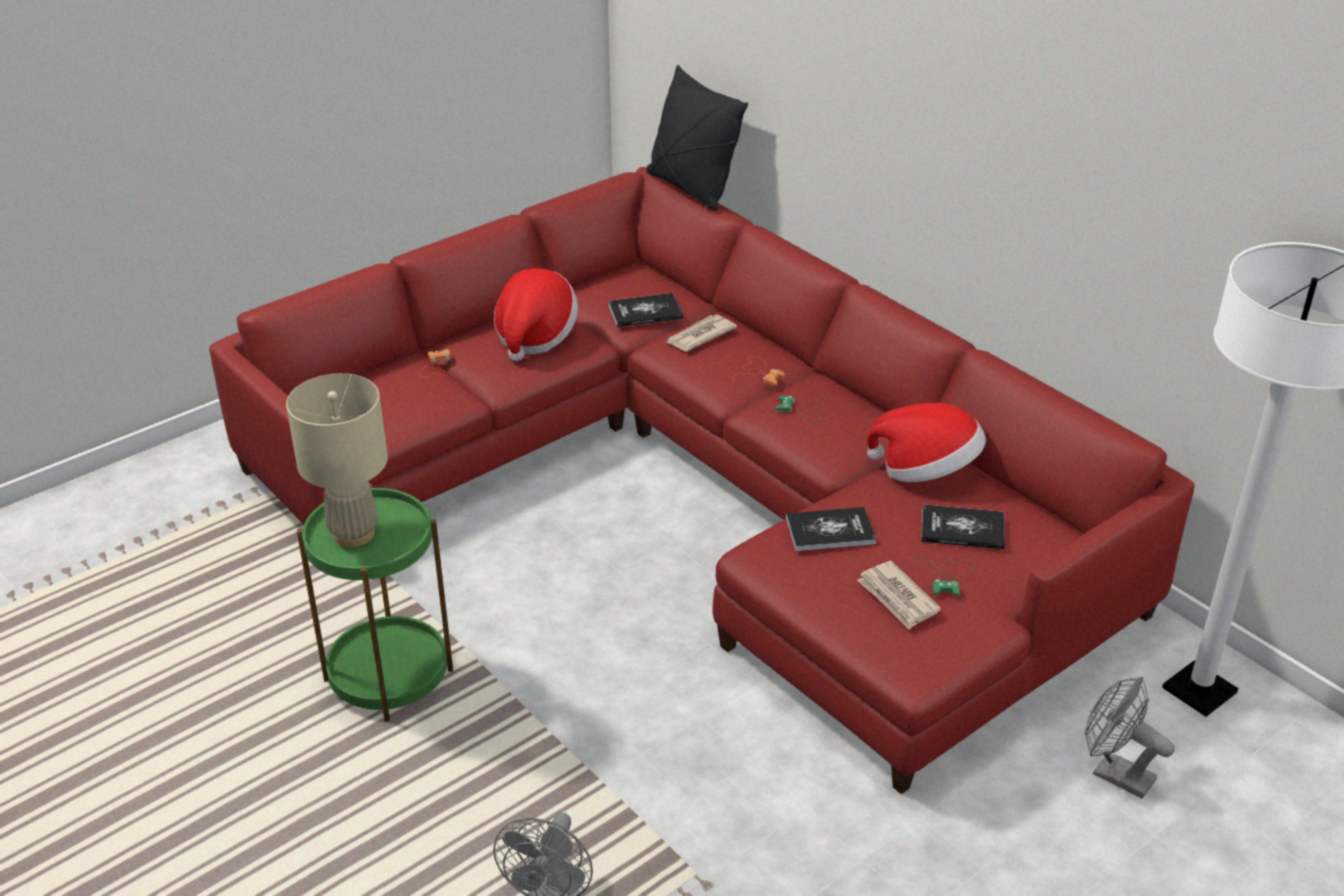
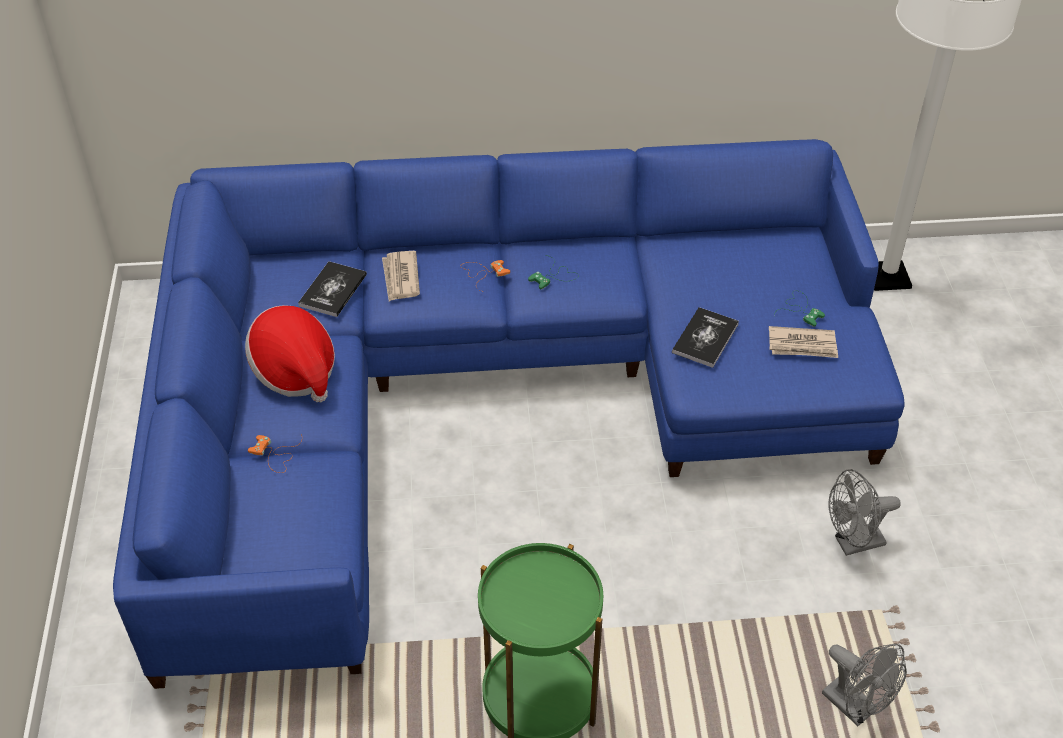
camera: 55 degrees left, 10 degrees up
(354, 533) = (532, 608): beige table lamp -> none
(691, 188) = (266, 165): black pillow -> none
(702, 490) = (487, 392): red sofa -> blue sofa
(926, 471) = (679, 257): hat -> none
(962, 529) = (758, 275): book -> none
(1114, 773) = (928, 356): grey fan -> grey fan (852, 543)

